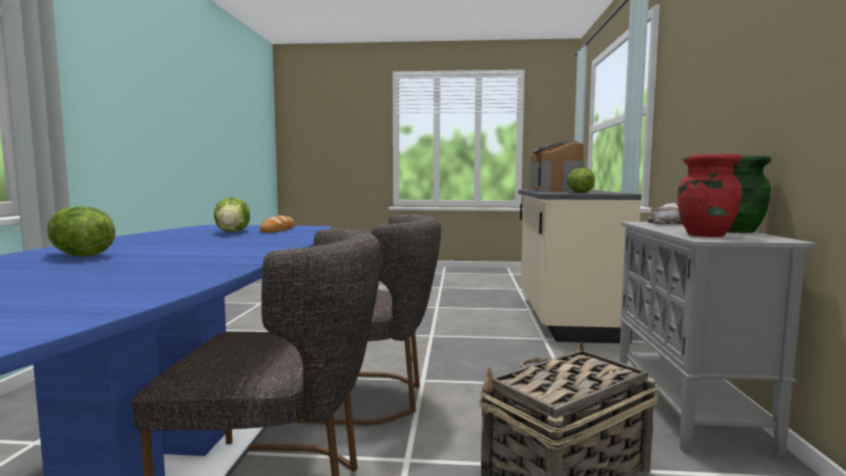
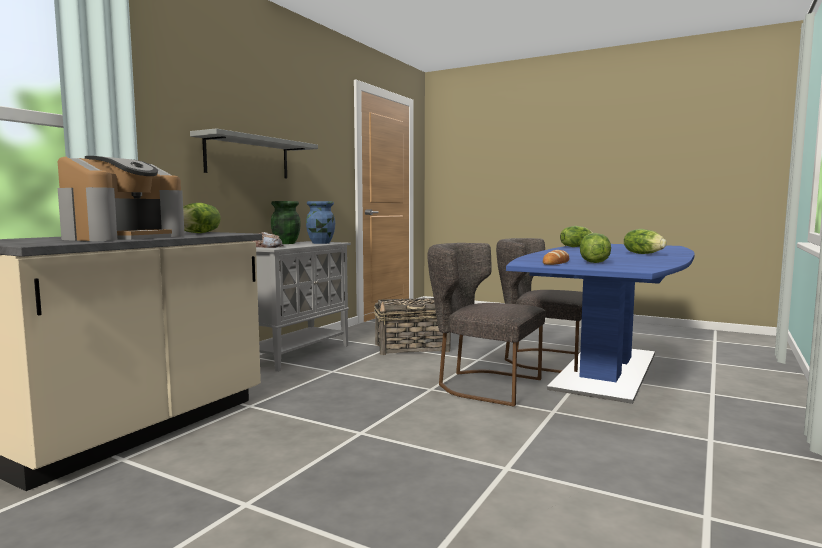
camera: 155 degrees left, 0 degrees up
(150, 289) = (576, 247): none -> lettuce
(705, 235) = (321, 243): red vase -> blue vase
(741, 92) = (248, 157): none -> grey shelf

